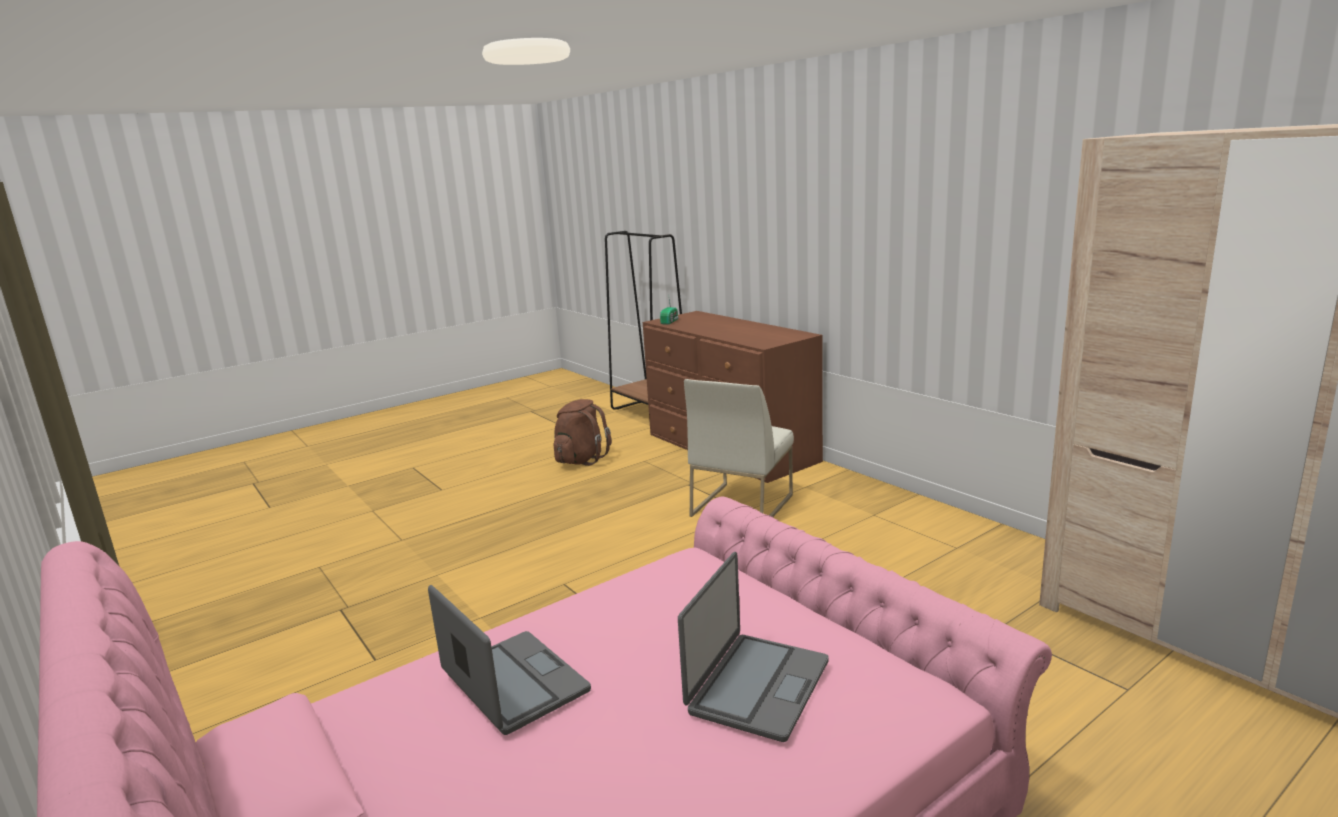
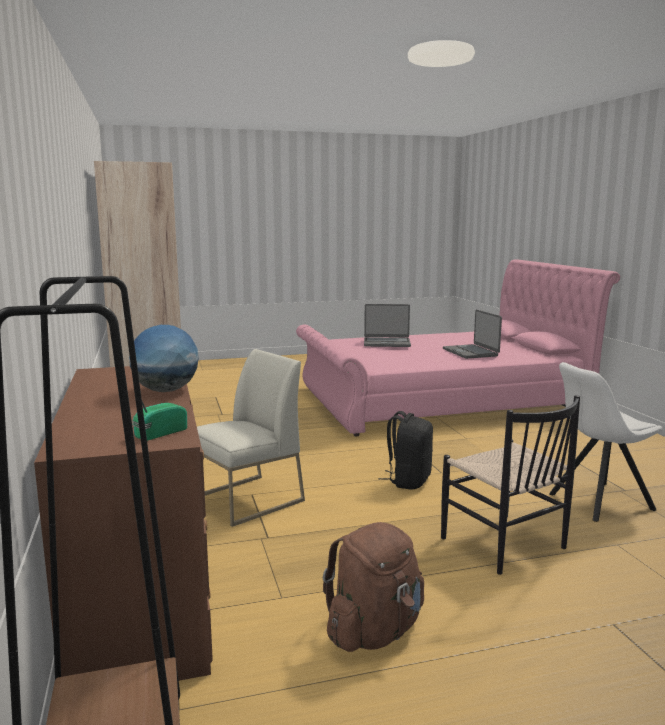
camera: 160 degrees left, 5 degrees down
(385, 584) = (599, 501): none -> white chair
(498, 518) = (506, 546): none -> black chair
(599, 562) = (408, 481): none -> black backpack
(717, 334) = (165, 391): none -> globe
(757, 686) = (386, 343): laptop -> laptop turned 135 degrees counterclockwise

